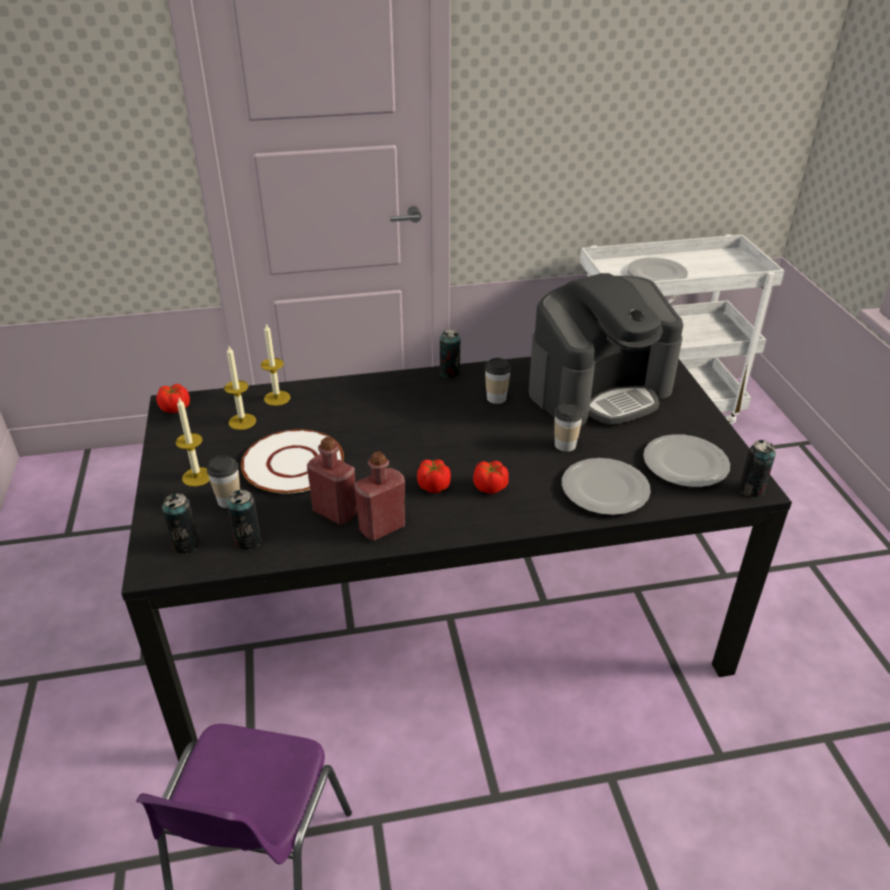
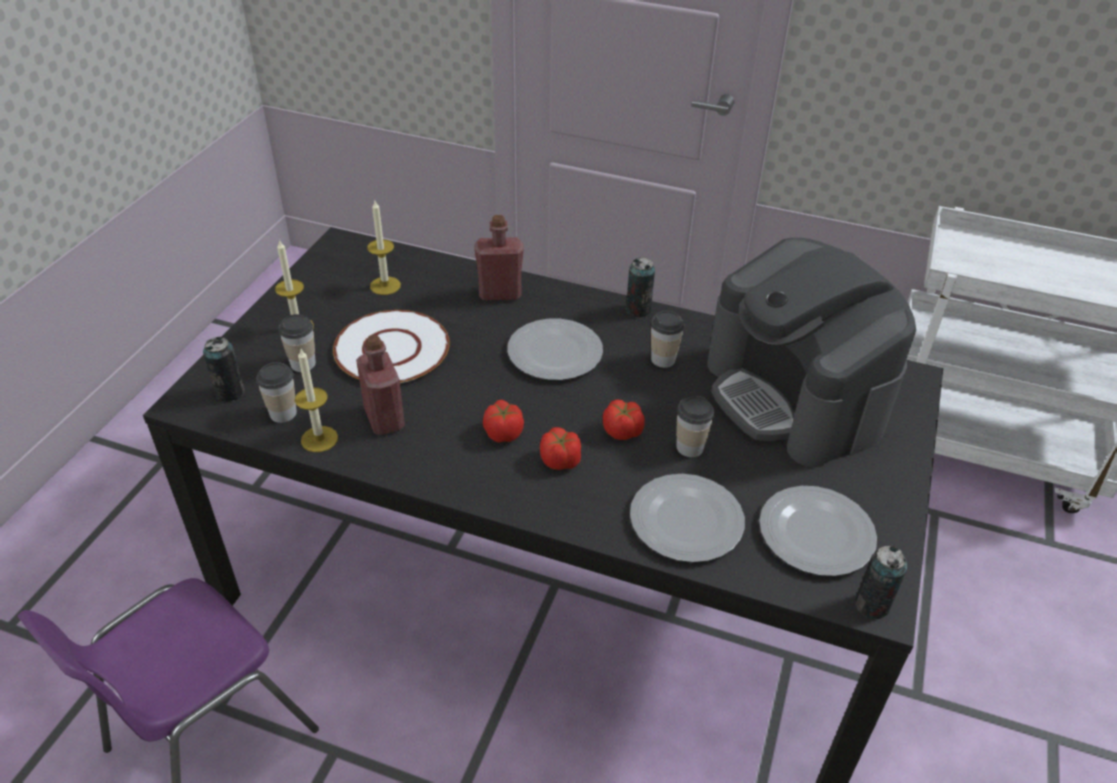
camera: 30 degrees right, 5 degrees up
(175, 408) = (339, 248): tomato -> tomato (622, 431)
(248, 541) = (283, 413): can -> cup
(277, 398) = (438, 272): candle -> candle (319, 439)
(382, 527) = (413, 455): red bottle -> red bottle (500, 293)
(599, 390) = (795, 397): coffee machine -> coffee machine turned 60 degrees clockwise
(657, 273) = (1025, 271): plate -> plate (556, 352)

